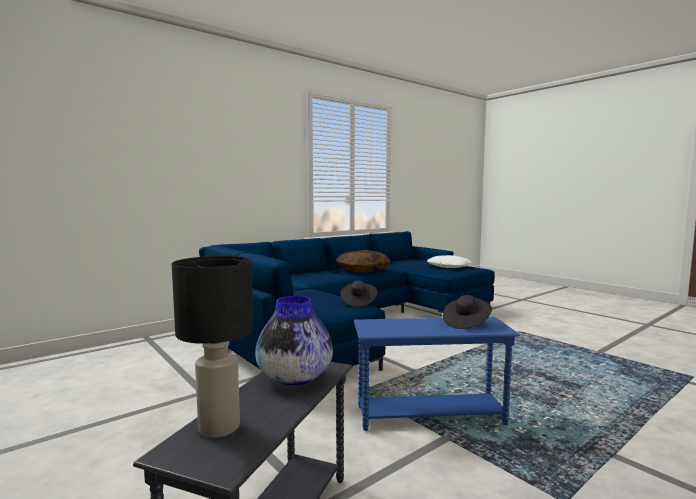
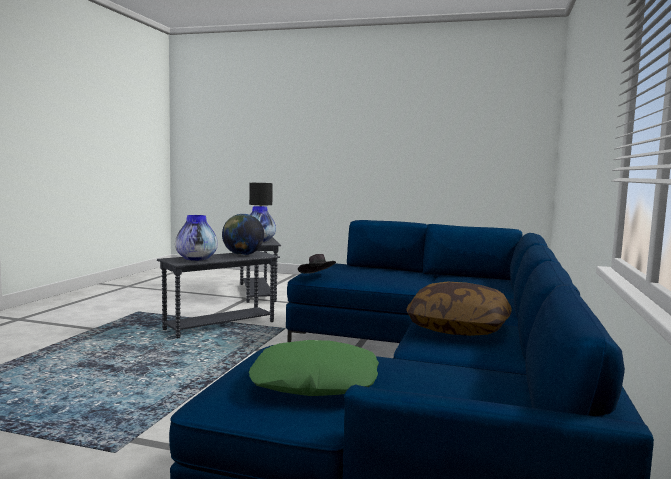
camera: 145 degrees right, 0 degrees up
(398, 327) = (242, 254): none -> globe
(429, 415) = (220, 326): blue side table -> grey side table
(449, 266) = (315, 382): white pillow -> green pillow
(466, 323) = (196, 259): black hat -> vase

